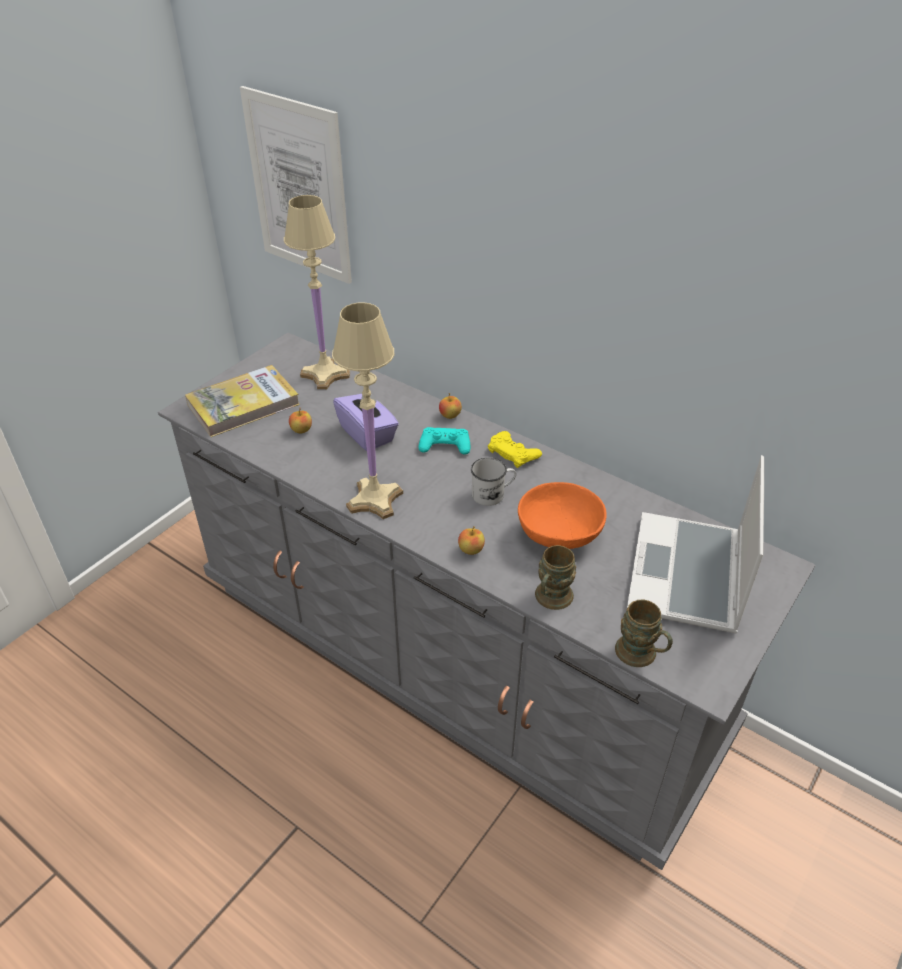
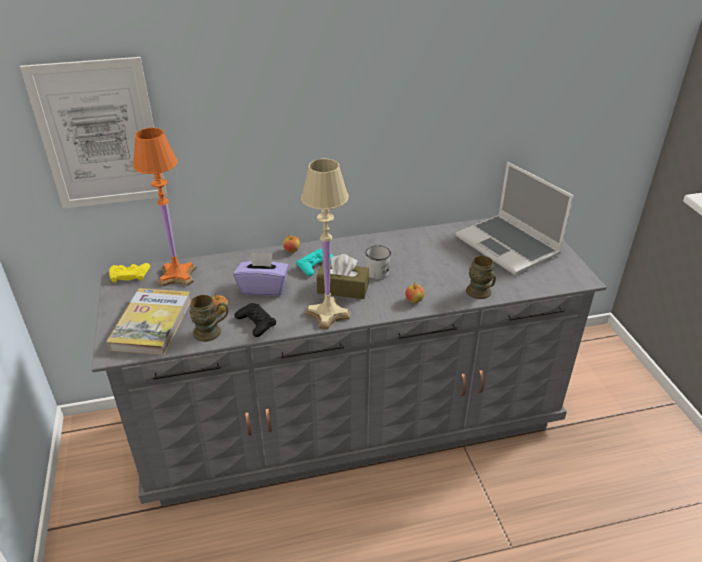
camera: 50 degrees left, 5 degrees down
(309, 462) = (256, 323): none -> black game controller
(326, 374) = (177, 275): beige table lamp -> orange table lamp
(429, 486) = (343, 289): none -> brown tissue box
(513, 453) = (354, 247): yellow game controller -> yellow game controller (129, 275)
(560, 536) = (438, 267): orange bowl -> none
(641, 656) = (546, 287): brown mug -> brown mug (212, 332)

